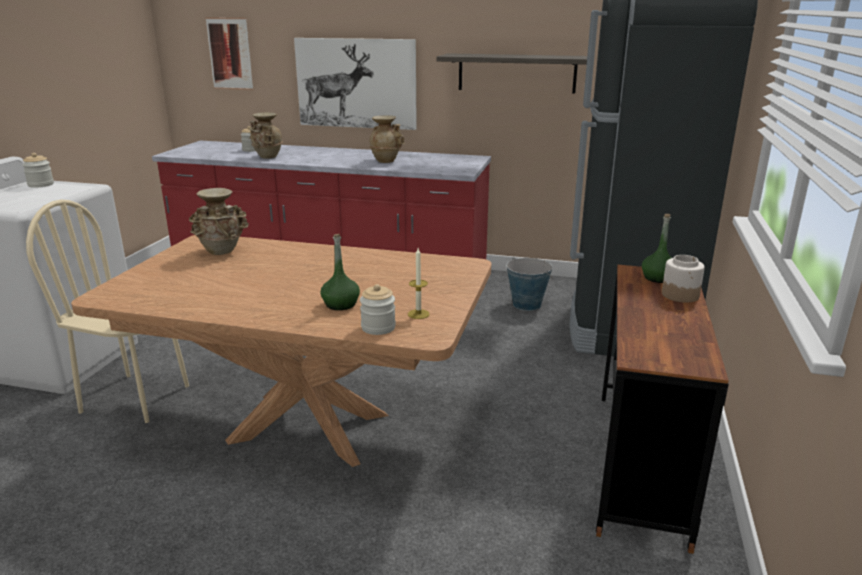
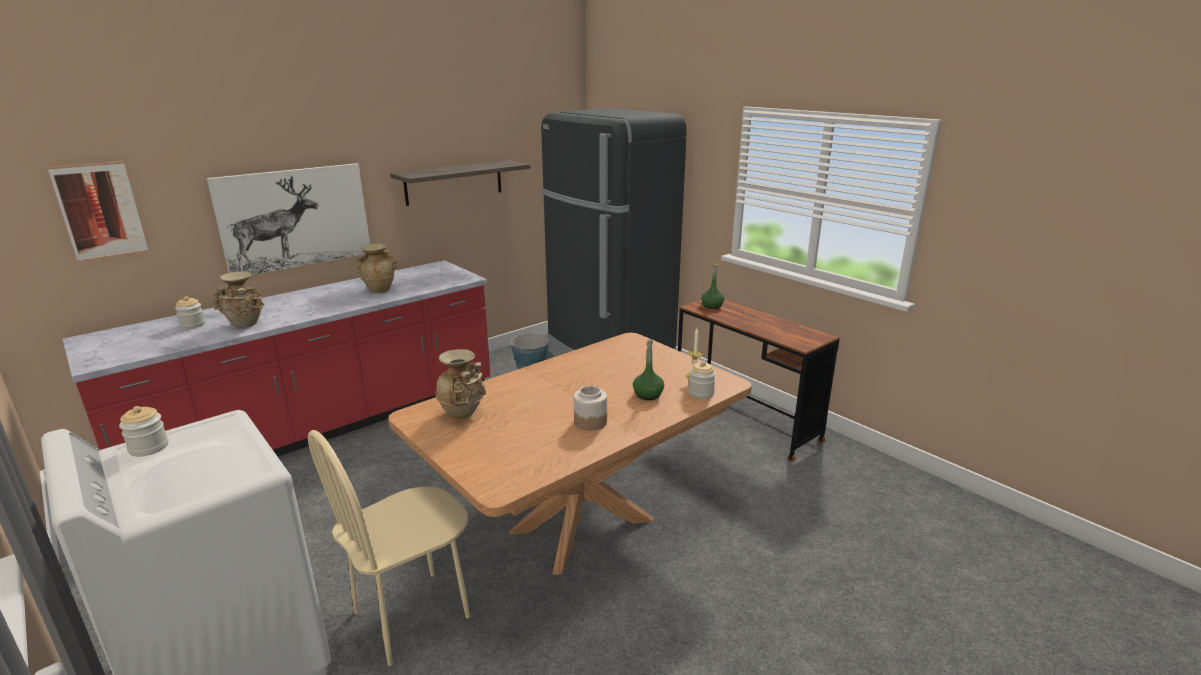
camera: 55 degrees left, 0 degrees up
(680, 295) = (740, 310): jar -> jar (590, 422)

